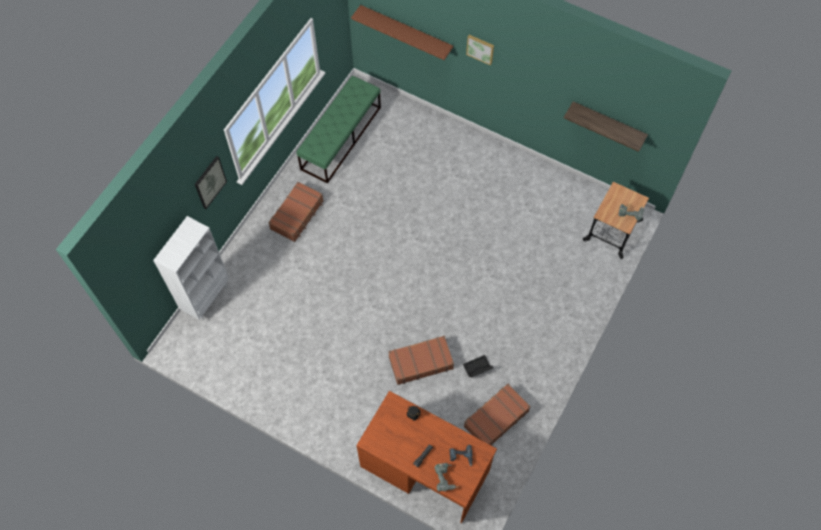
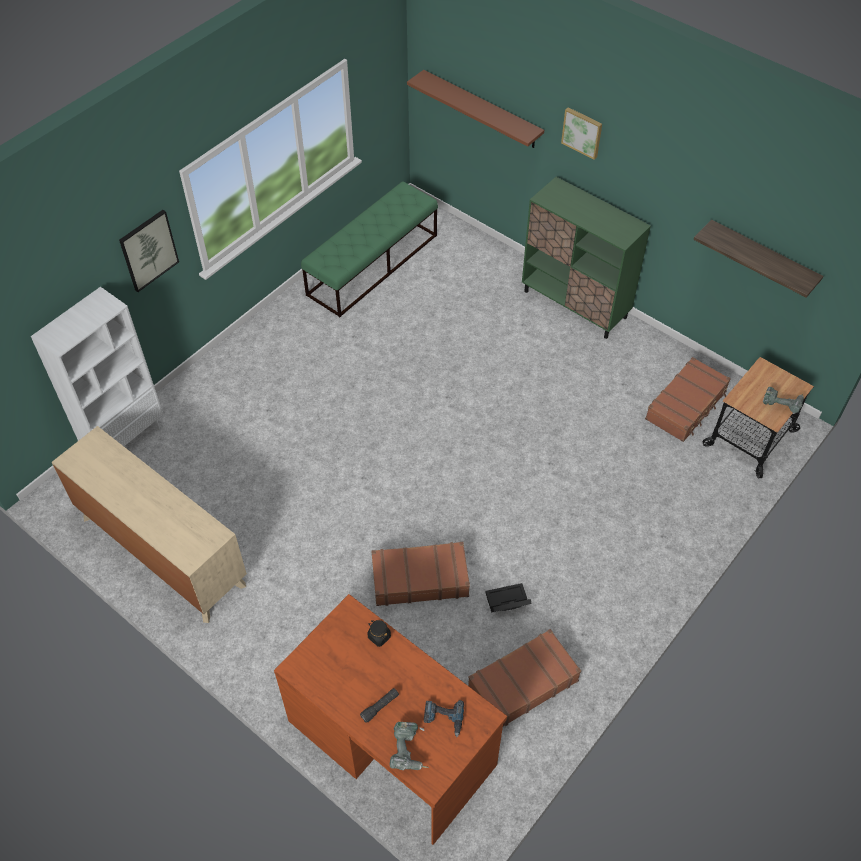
camera: 10 degrees right, 10 degrees down
(252, 372) = (162, 551): none -> beige dresser
(297, 215) = (286, 351): brown suitcase -> brown suitcase (686, 406)
(485, 148) = (575, 304): none -> green cabinet

